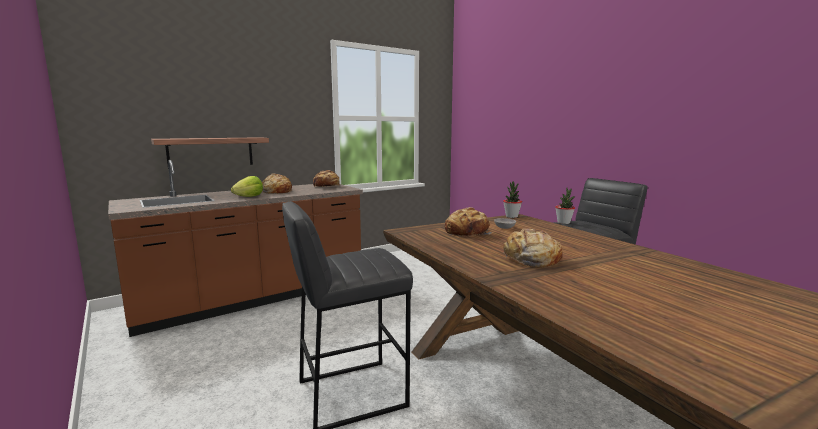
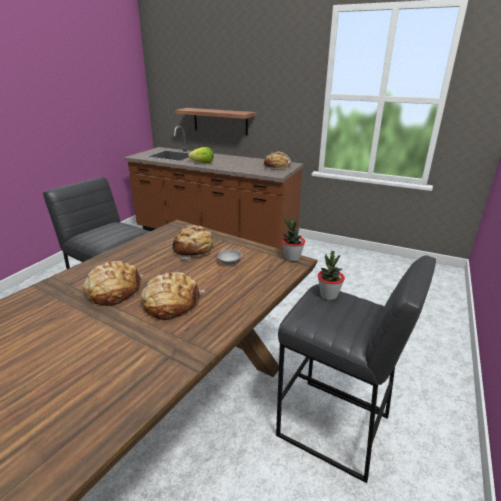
camera: 60 degrees right, 15 degrees up
(277, 191) = (233, 162): bread -> bread (171, 303)

